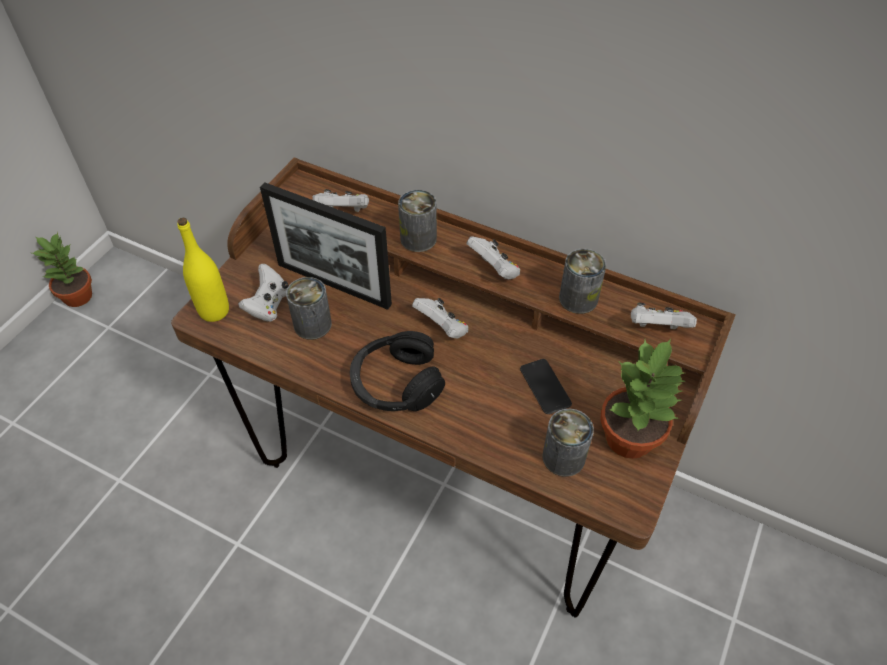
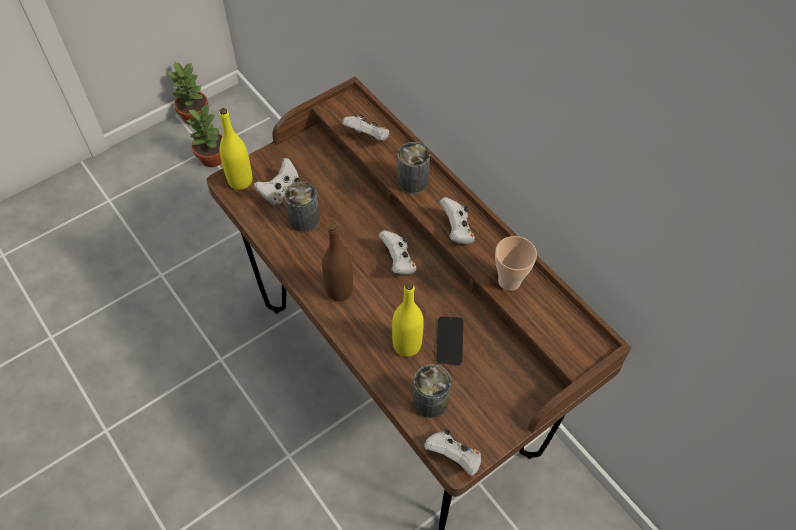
camera: 25 degrees right, 5 degrees up
(334, 284) = (337, 193): picture frame -> none
(396, 383) = (339, 290): black headphones -> brown bottle
(503, 410) = (407, 345): none -> yellow bottle
(578, 298) = (509, 281): can -> cup
(630, 438) = (491, 409): potted plant -> potted plant (213, 158)
(657, 328) = (558, 332): white game controller -> white game controller (454, 457)

